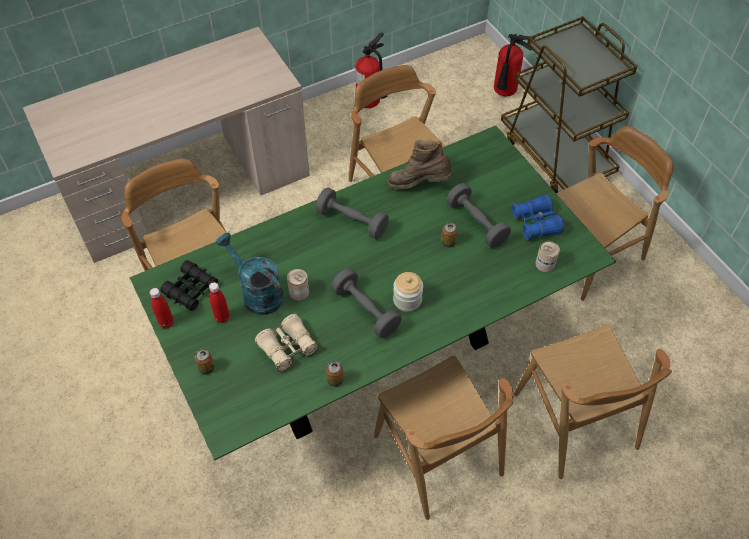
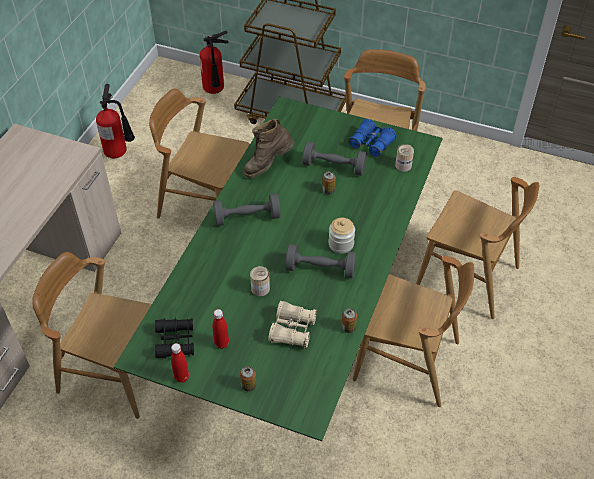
camera: 40 degrees left, 5 degrees down
(257, 292) = (229, 309): turquoise watering can -> none

